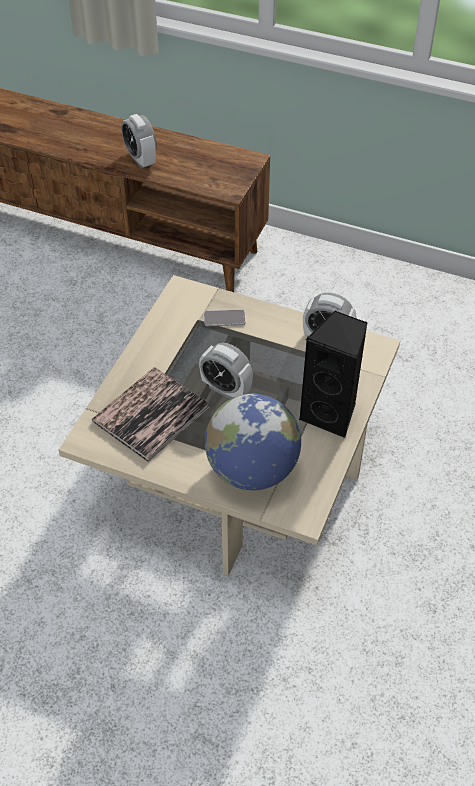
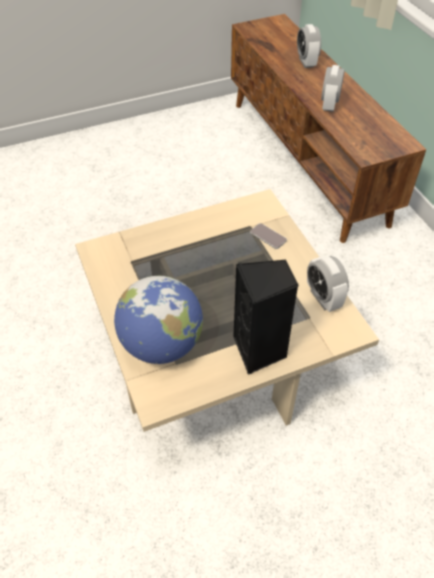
camera: 45 degrees right, 0 degrees up
(151, 414) = (148, 262): book -> none
(226, 389) = (212, 281): alarm clock -> alarm clock (306, 62)

